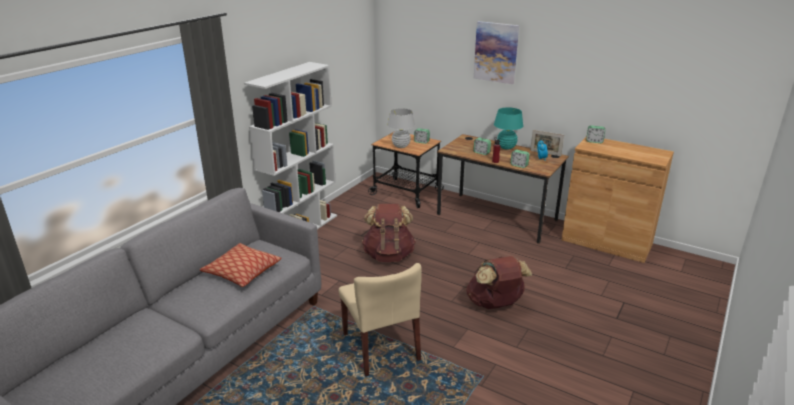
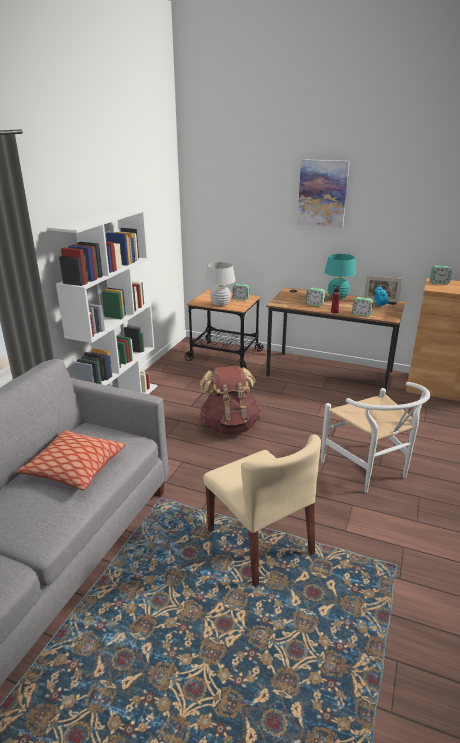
camera: 10 degrees left, 0 degrees up
(495, 304) = (370, 471): brown backpack -> white chair

